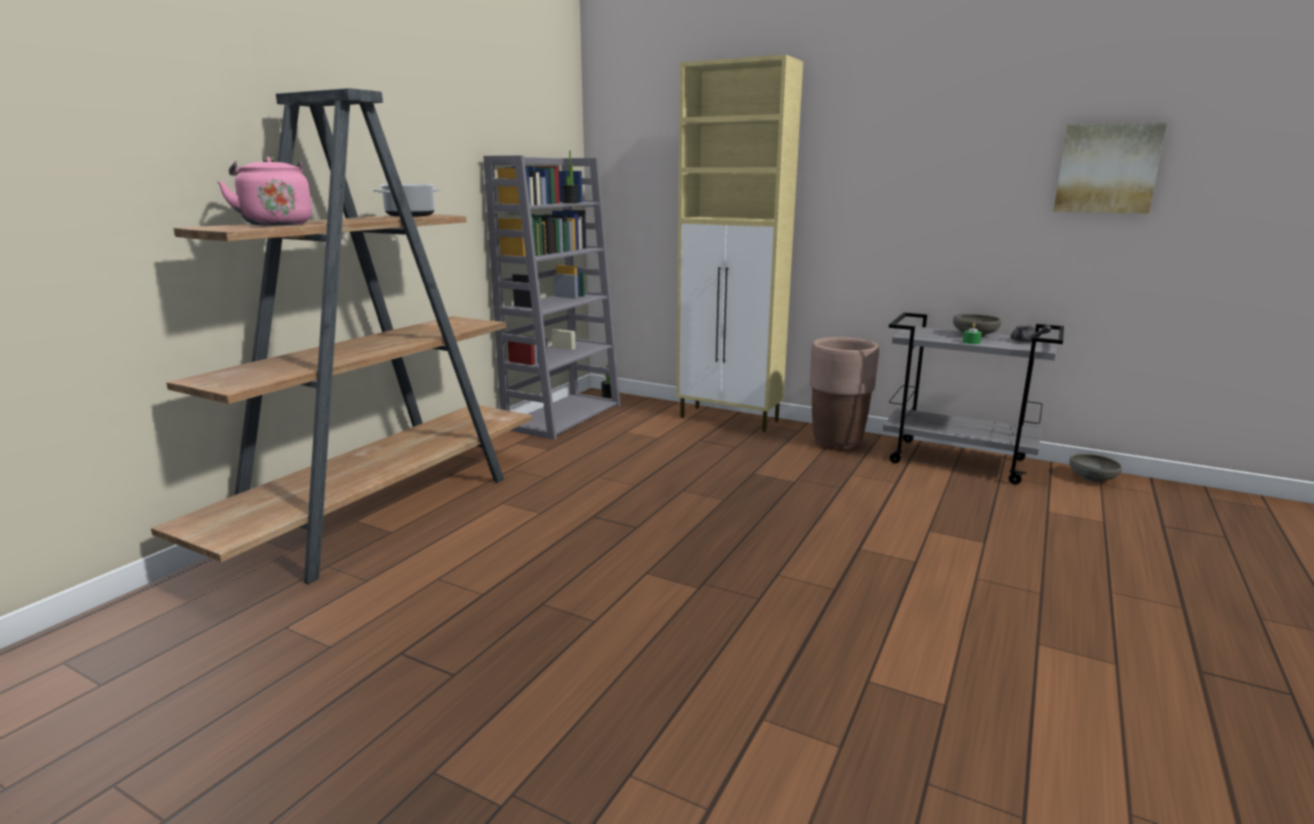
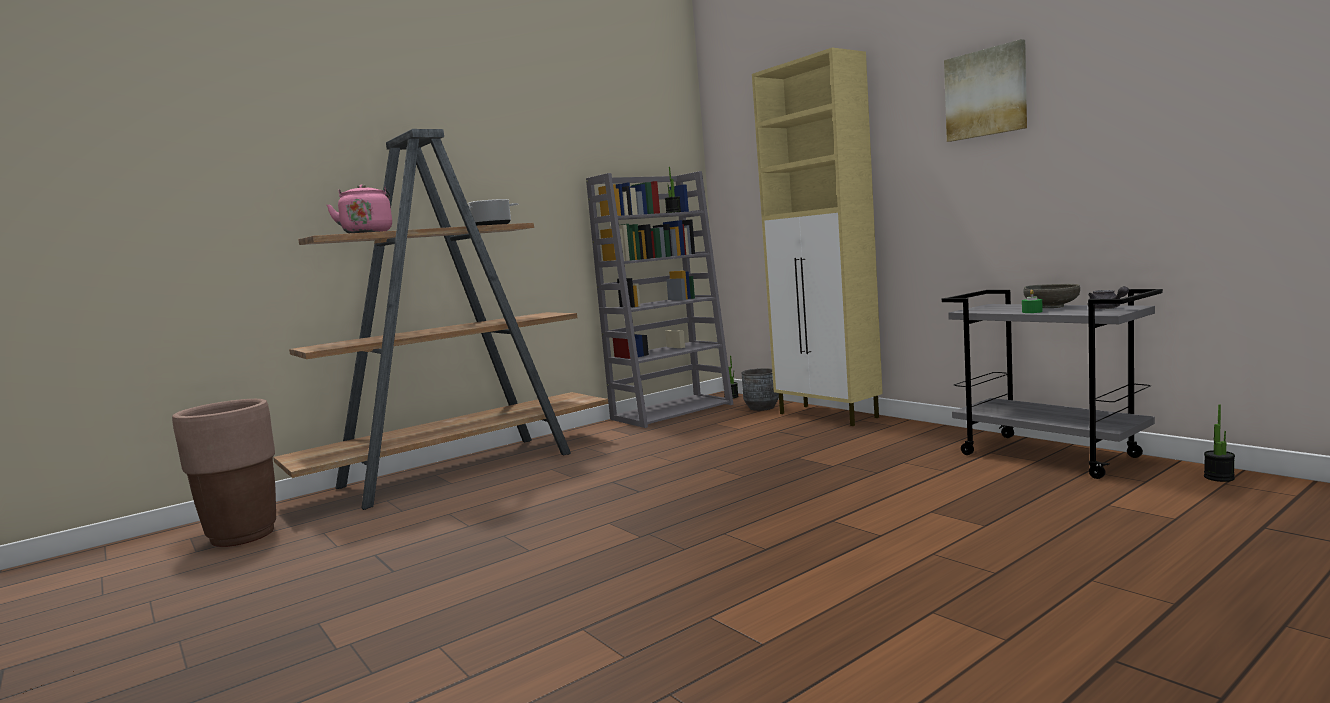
camera: 25 degrees right, 10 degrees down
(654, 410) = (762, 407): none -> grey planter
(837, 443) = (921, 436): brown planter -> brown planter (243, 536)
(1092, 478) = (1219, 478): grey bowl -> potted plant
(1107, 168) = (1186, 99): picture -> picture (986, 93)

